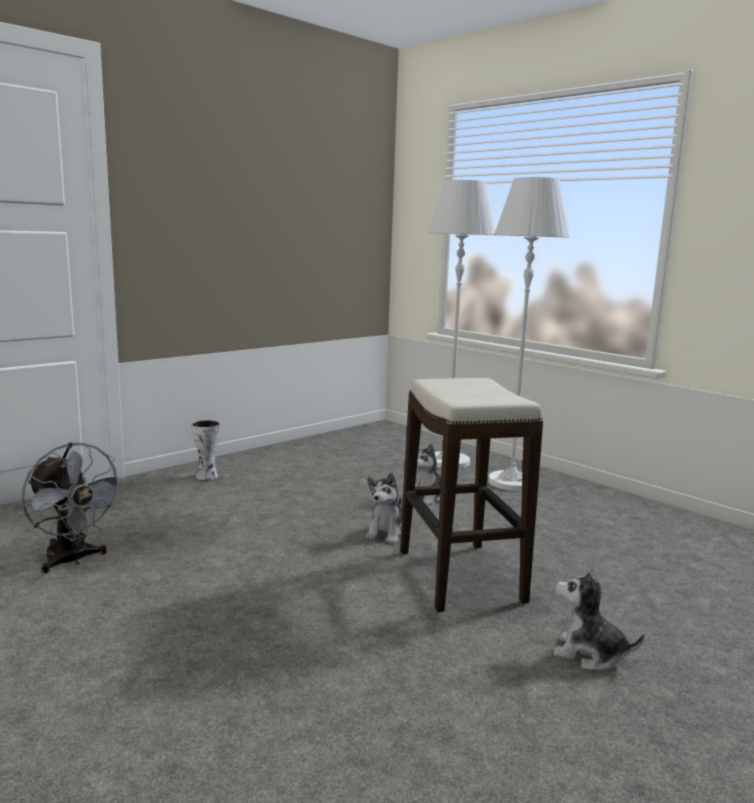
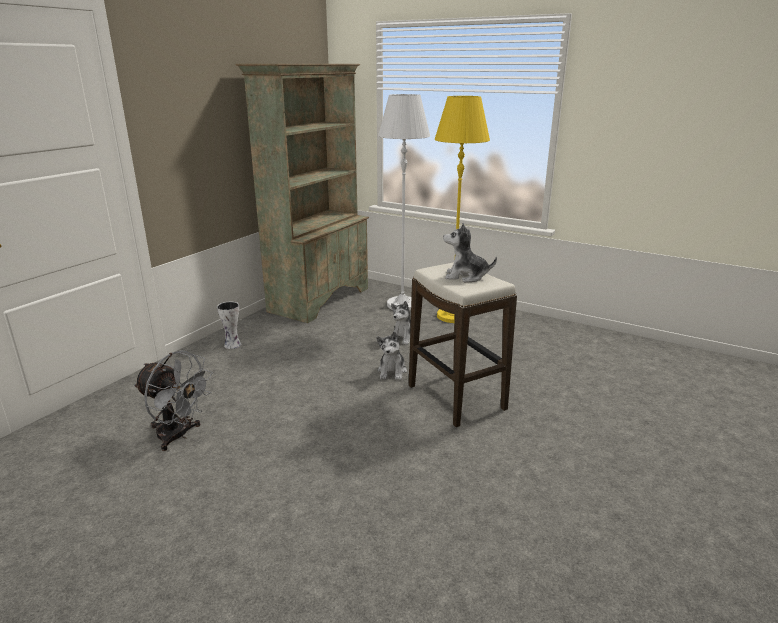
camera: 15 degrees left, 10 degrees up
(344, 444) = (319, 299): none -> green bookcase
(511, 482) = (453, 316): white floor lamp -> yellow floor lamp
(589, 654) = (557, 438): plush toy -> plush toy (465, 276)

